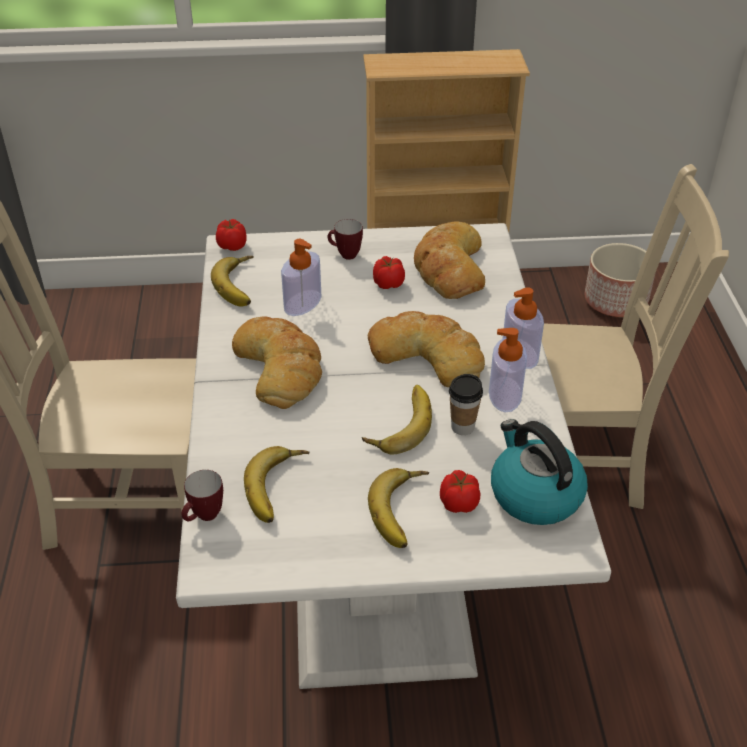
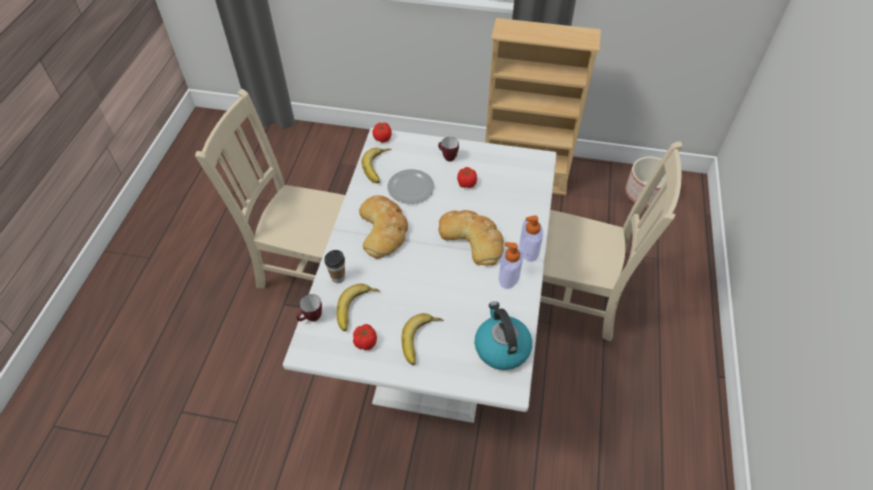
camera: 15 degrees right, 10 degrees up
(302, 303) = (411, 187): soap dispenser -> plate
(399, 423) = (439, 282): banana -> none
(449, 268) = (508, 179): bread -> none
(458, 502) = (455, 342): tomato -> tomato (365, 341)
(462, 427) = (475, 293): cup -> cup (338, 277)

